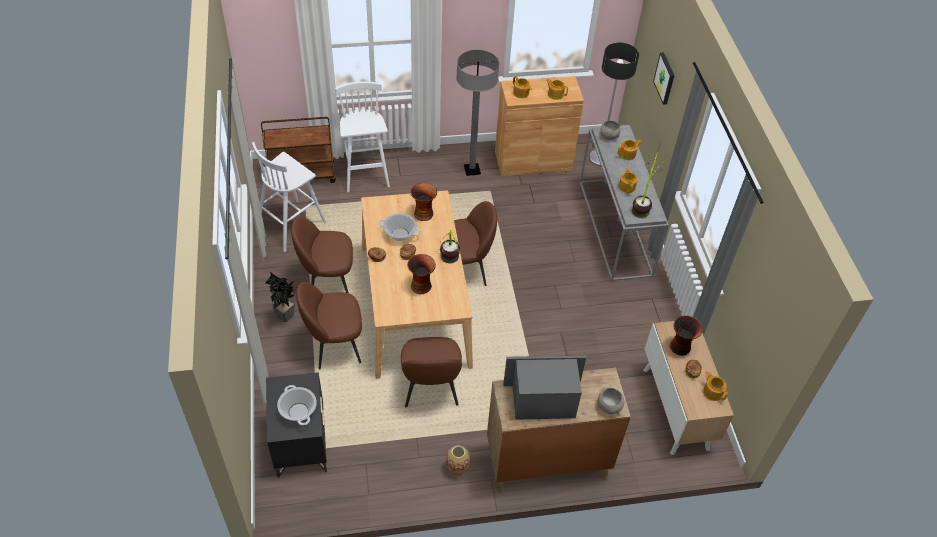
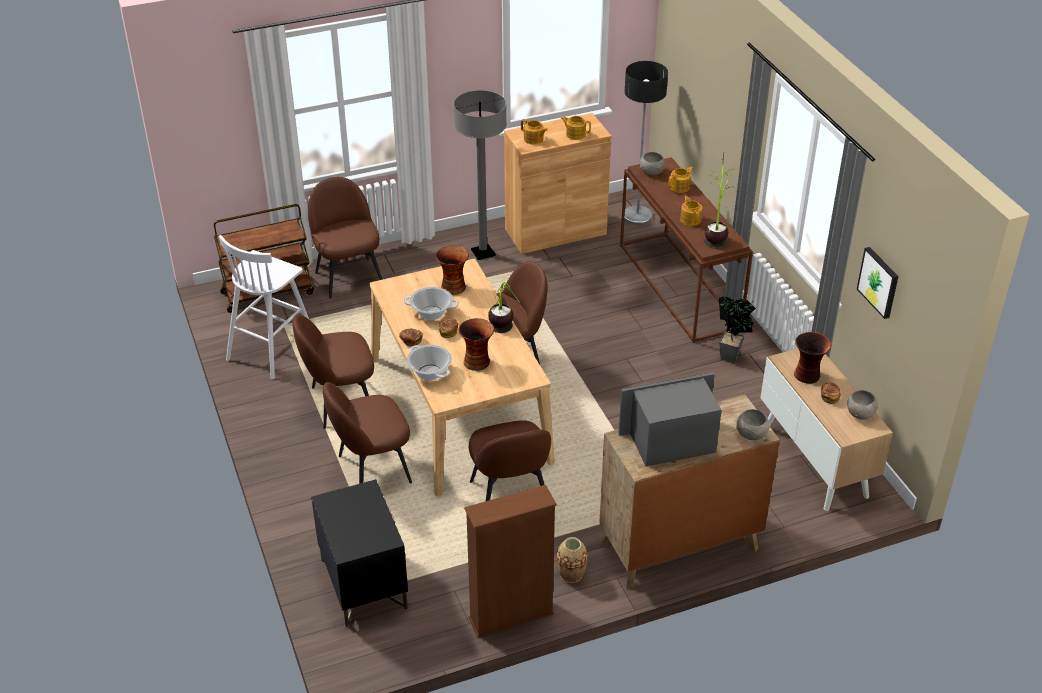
camera: 10 degrees left, 10 degrees down
(286, 318) = (299, 451): potted plant -> potted plant (731, 358)
(298, 411) = (365, 525): cooking pot -> cooking pot (429, 372)
(365, 172) = (348, 277): white stool -> brown chair
(401, 495) = (511, 616): none -> brown bookcase
(615, 228) = (680, 287): grey console table -> brown console table
(665, 78) = (708, 85): picture -> picture (879, 282)
(712, 392) = (860, 413): teapot -> grey bowl

